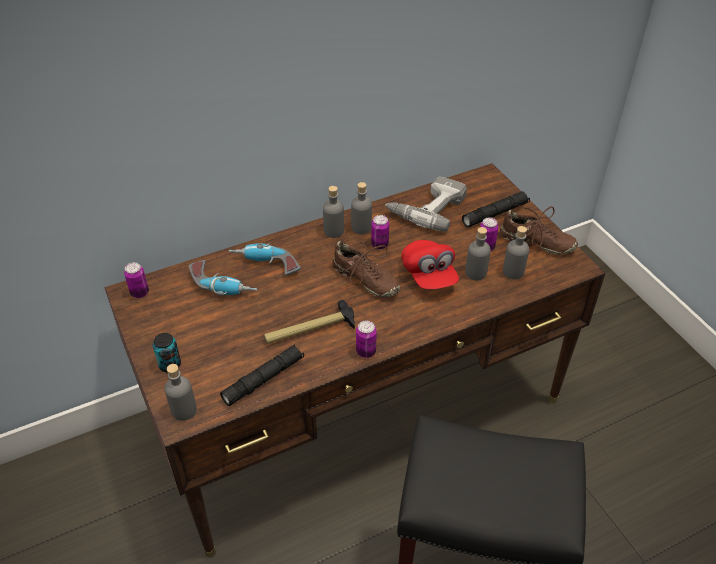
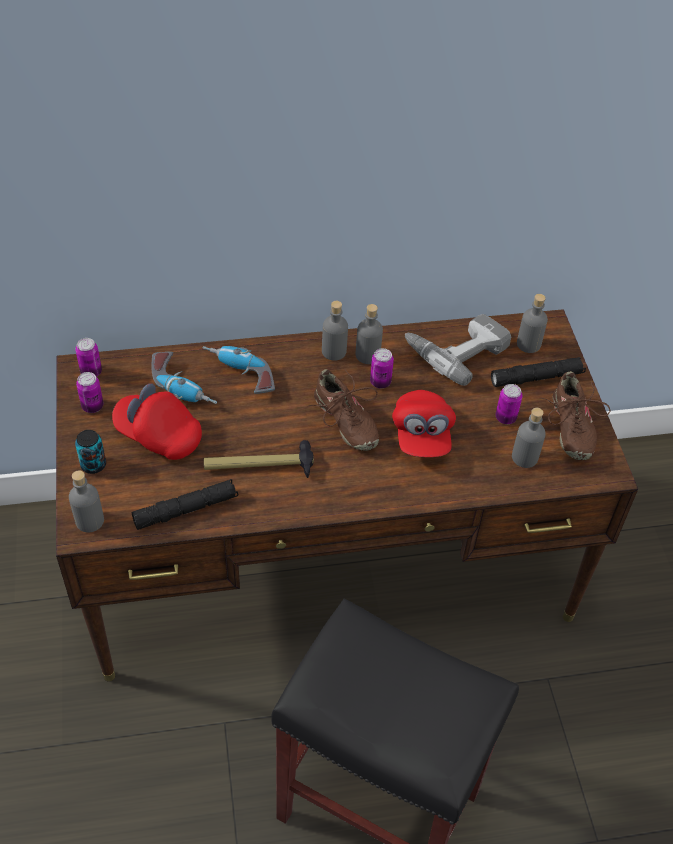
camera: 15 degrees right, 5 degrees up
(217, 327) = (158, 435): none -> red cap
(366, 351) = (310, 508): can -> can (92, 406)
(475, 273) = (479, 447): grey bottle -> grey bottle (528, 344)
(536, 242) = (570, 427): brown shoe -> brown shoe turned 45 degrees clockwise

